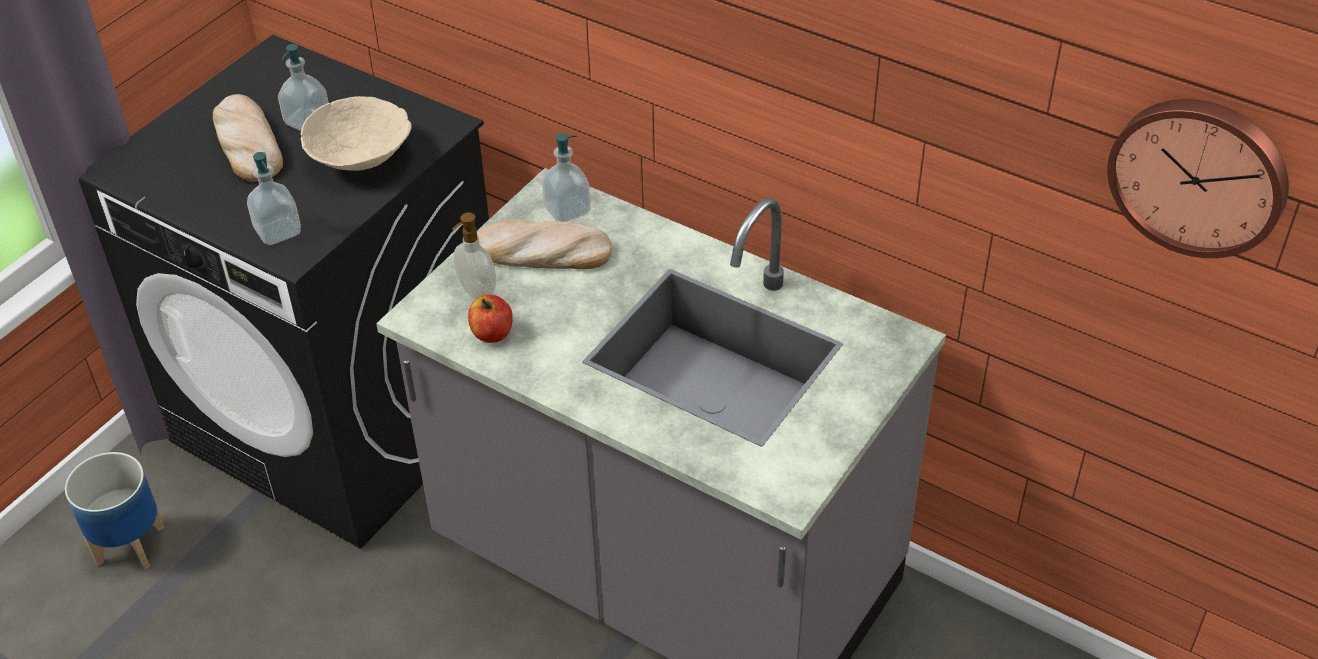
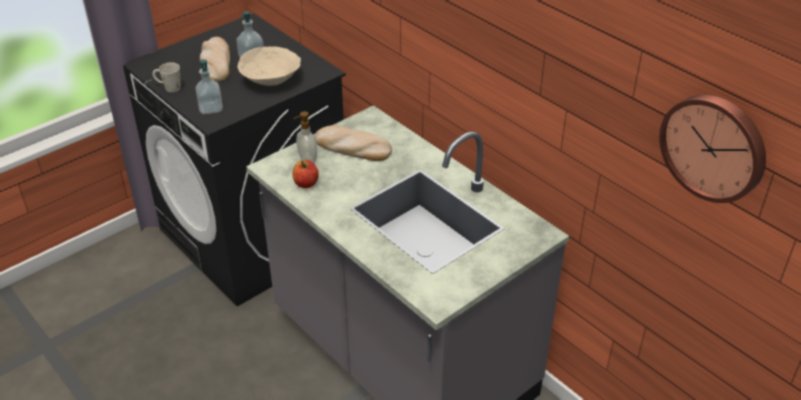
camera: 15 degrees right, 5 degrees down
(130, 544) = (119, 277): planter -> none
(183, 207) = (168, 88): none -> white mug
(567, 210) = (376, 129): soap dispenser -> none

